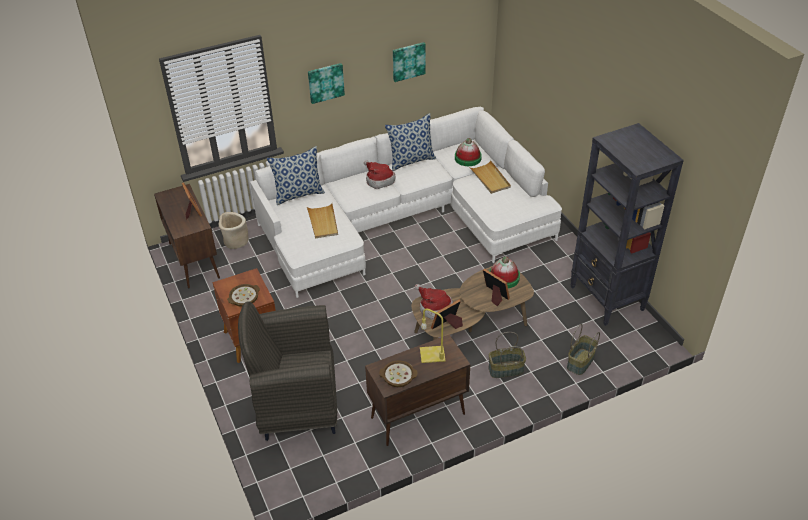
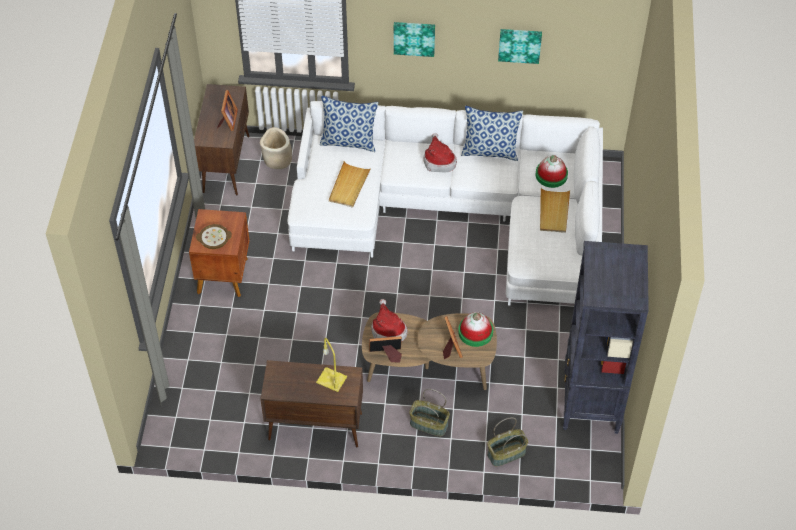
camera: 30 degrees right, 10 degrees up
(297, 405) = (220, 362): grey armchair -> none
(398, 376) = (287, 385): bowl -> none

